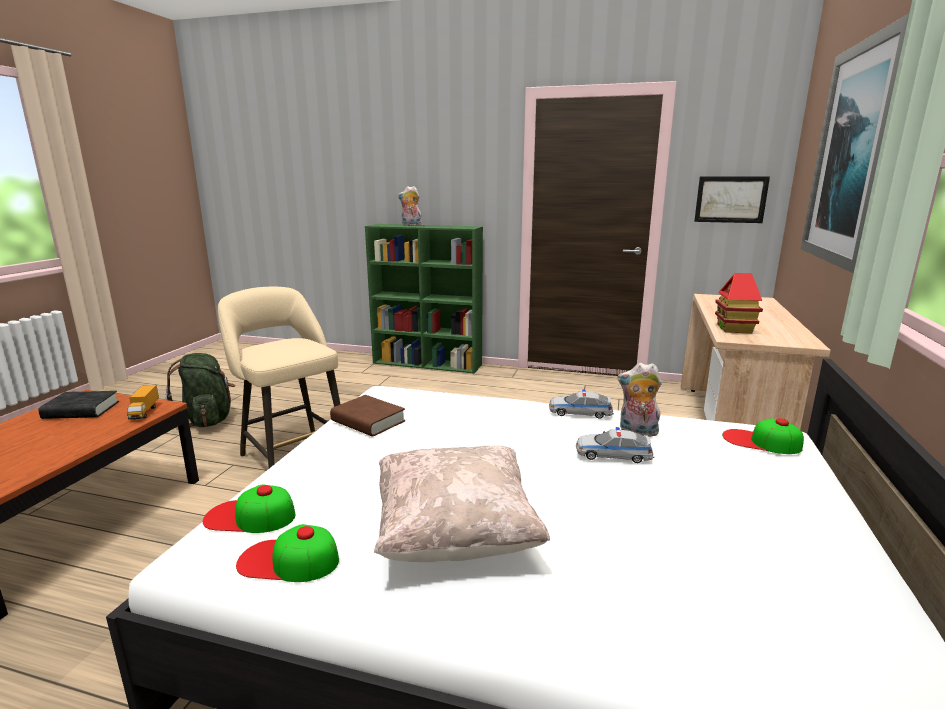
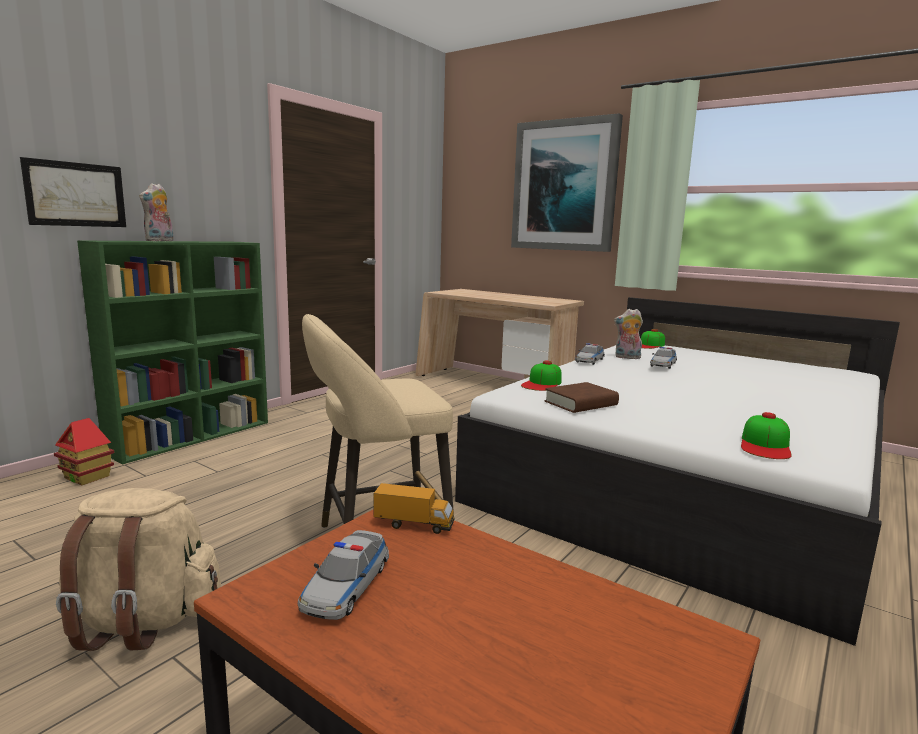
camera: 70 degrees left, 5 degrees down
(81, 410) = (346, 586): black book -> toy car
(207, 420) = (142, 621): green backpack -> beige backpack
(288, 561) = (818, 438): cap -> cap (542, 383)
(455, 534) = (766, 403): beige pillow -> none
(637, 432) = (627, 357): plush toy -> plush toy turned 60 degrees clockwise
(730, 199) = (417, 216): picture -> picture (76, 194)
(734, 329) = (531, 301): toy house -> toy house (87, 477)

